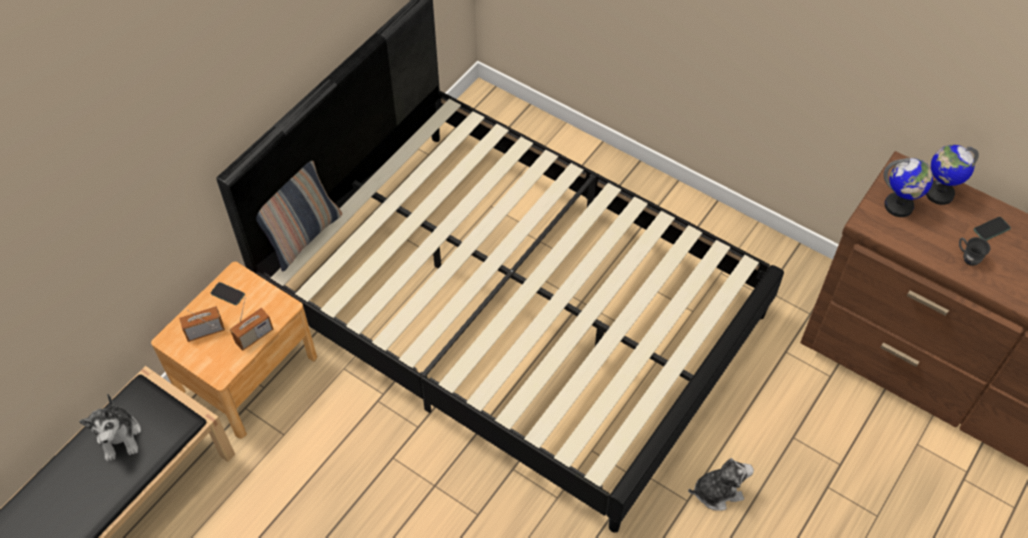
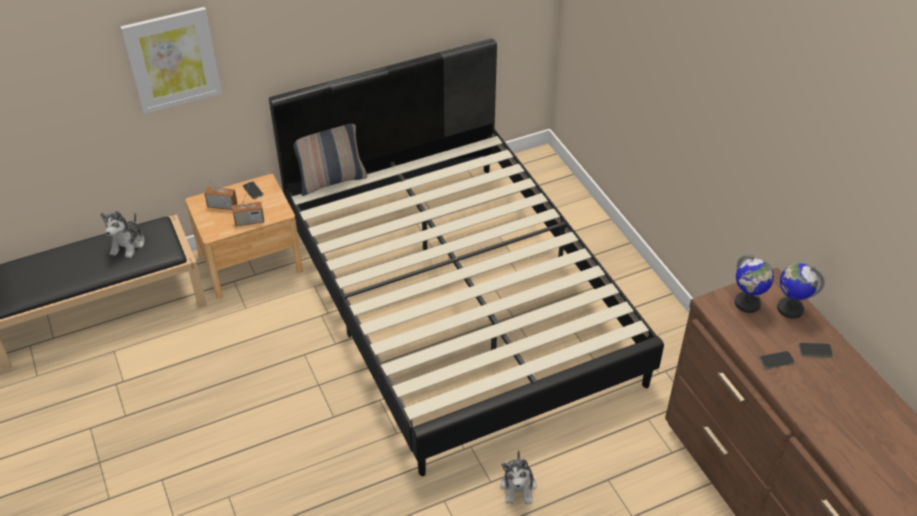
camera: 30 degrees right, 10 degrees down
(101, 191) = (172, 60): none -> picture
(717, 491) = (518, 487): plush toy -> plush toy turned 75 degrees clockwise
(967, 257) = (776, 360): grey mug -> phone

